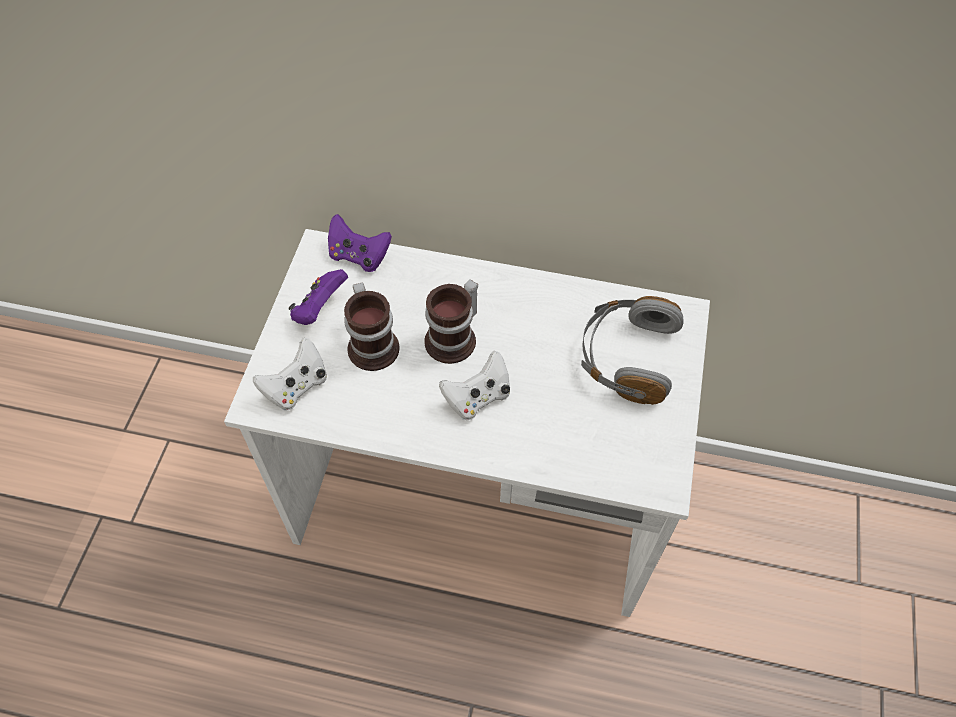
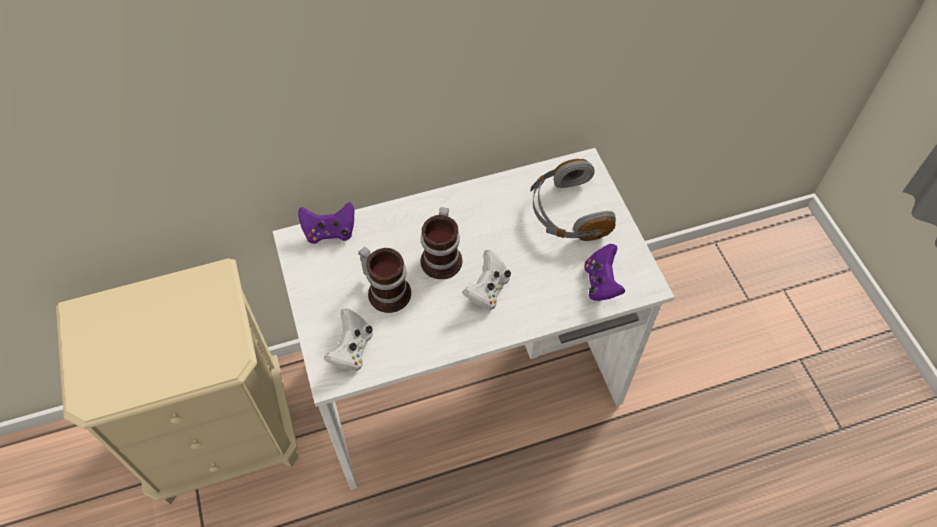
camera: 30 degrees left, 0 degrees up
(213, 426) = (224, 437): none -> beige nightstand
(319, 309) = (328, 285): purple game controller -> purple game controller (601, 283)

